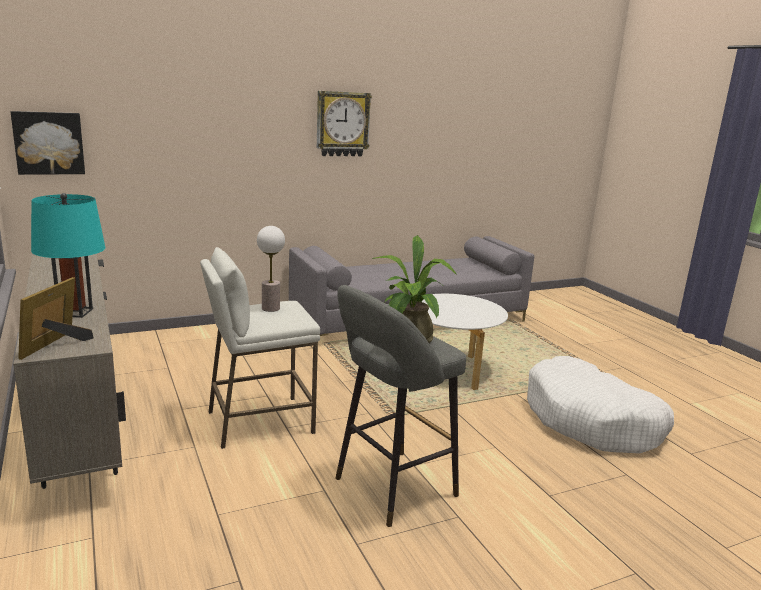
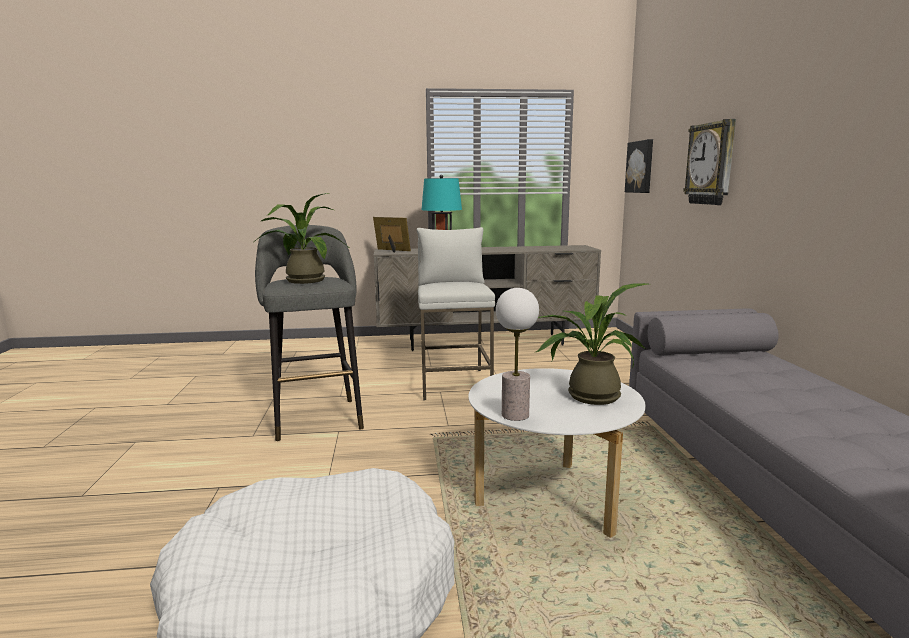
camera: 110 degrees right, 5 degrees down
(271, 308) = (463, 284): table lamp -> table lamp (515, 415)
(342, 124) = (848, 112): wall clock -> wall clock (711, 164)
(450, 303) = (586, 395): none -> potted plant

